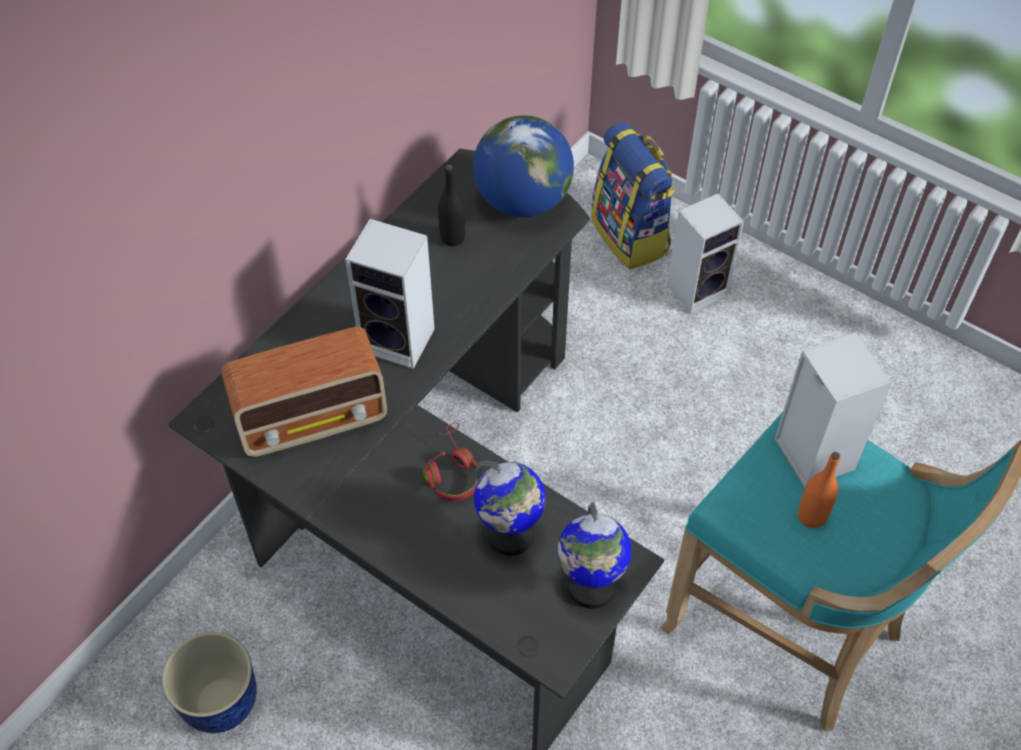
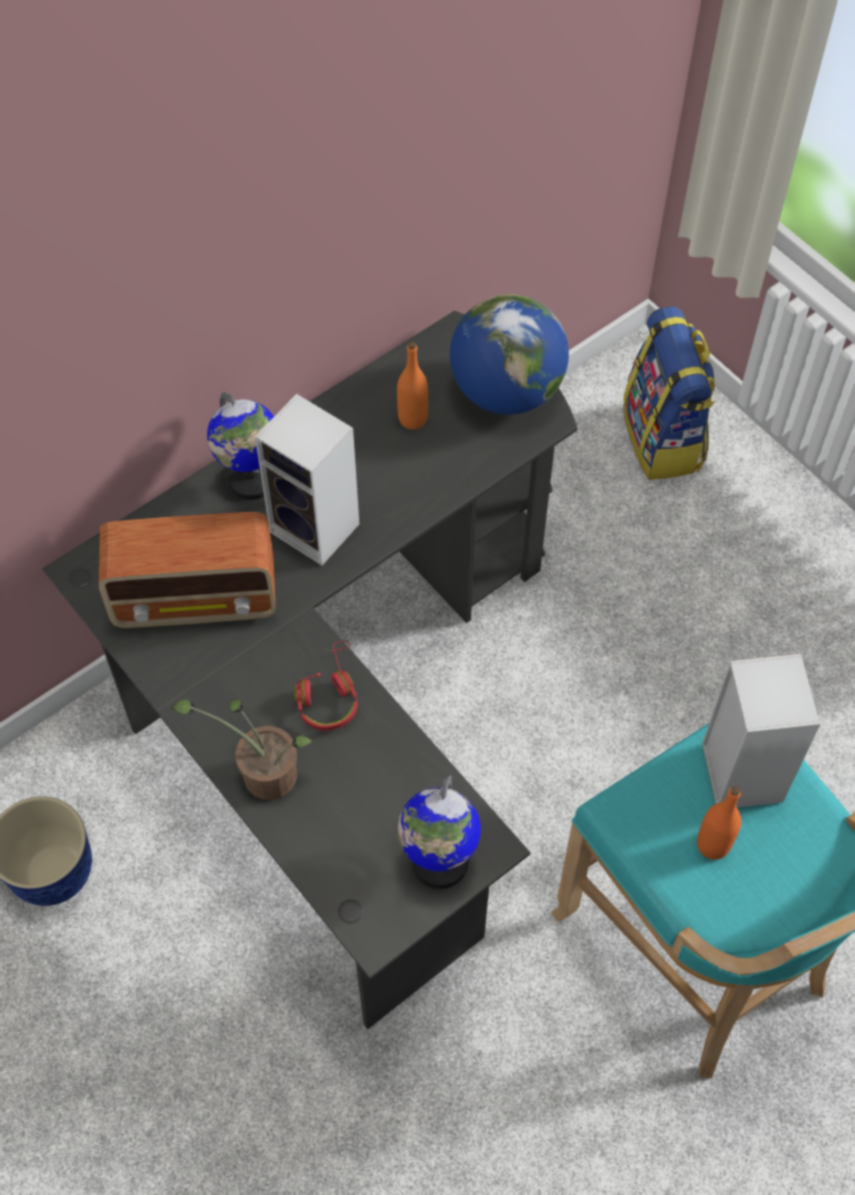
camera: 15 degrees right, 5 degrees up
(414, 548) = (262, 772): none -> potted plant
(452, 238) = (412, 419): black bottle -> orange bottle
(510, 534) = (369, 782): globe -> globe (251, 480)
(698, 289) = (723, 521): speaker -> none

